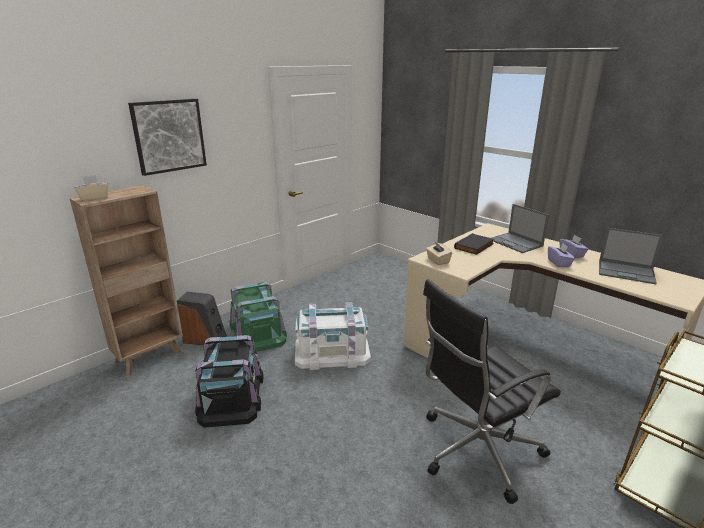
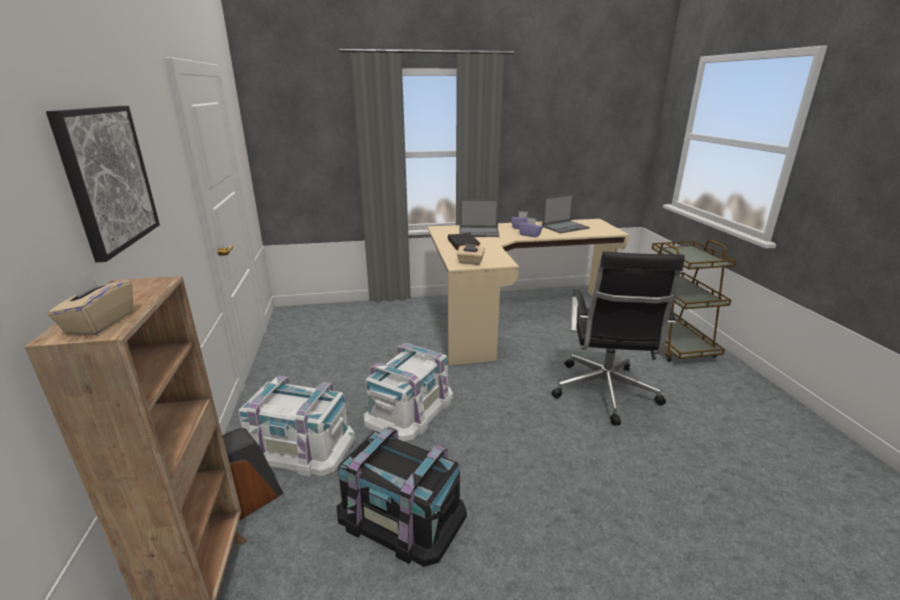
camera: 55 degrees left, 0 degrees up
(258, 331) = (300, 445): green storage box -> white storage box

